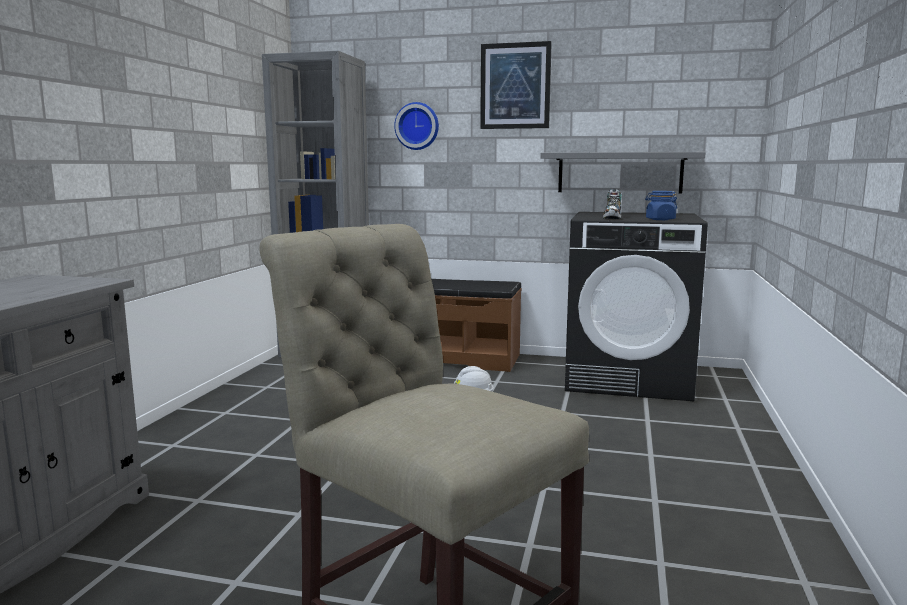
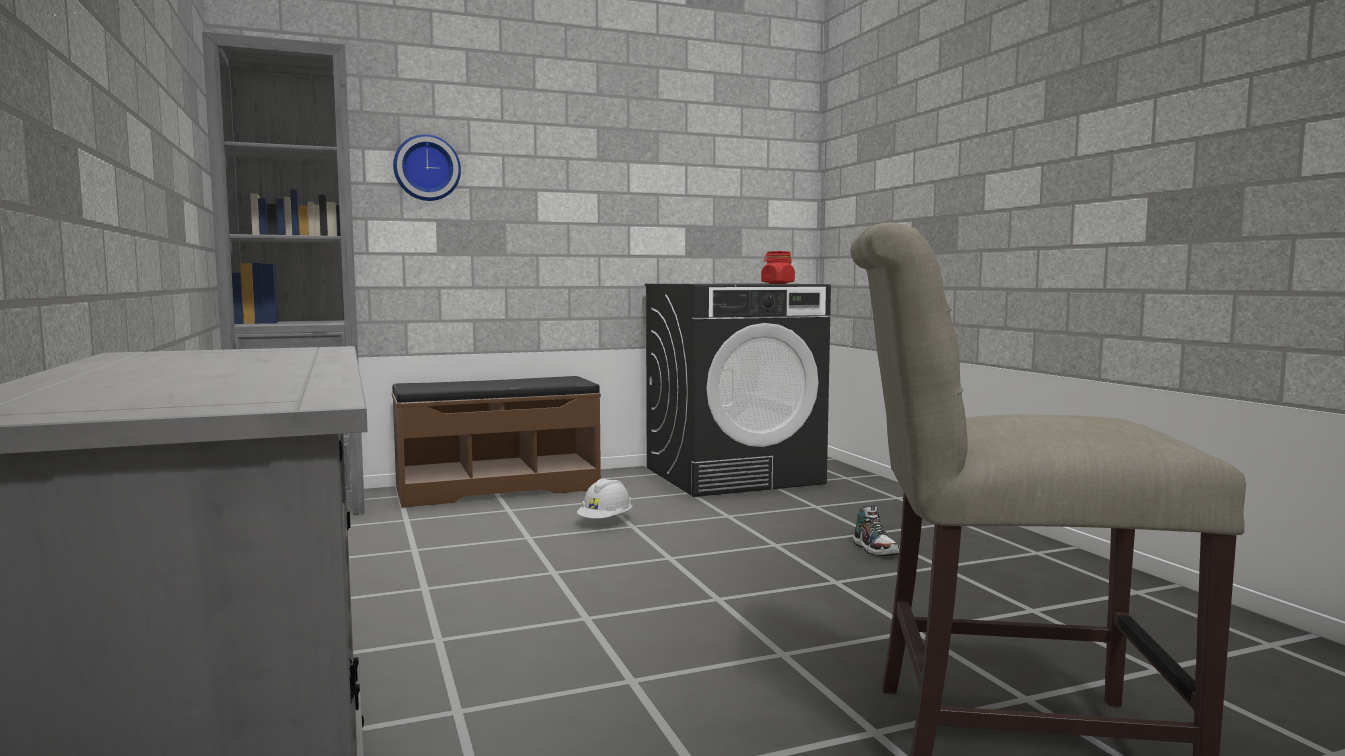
camera: 35 degrees left, 5 degrees down
(515, 86) = (561, 125): picture -> none
(612, 218) = (725, 283): shoe -> shoe (875, 549)
(619, 173) = (685, 237): grey shelf -> none
(660, 219) = (777, 283): blue jar -> red jar

